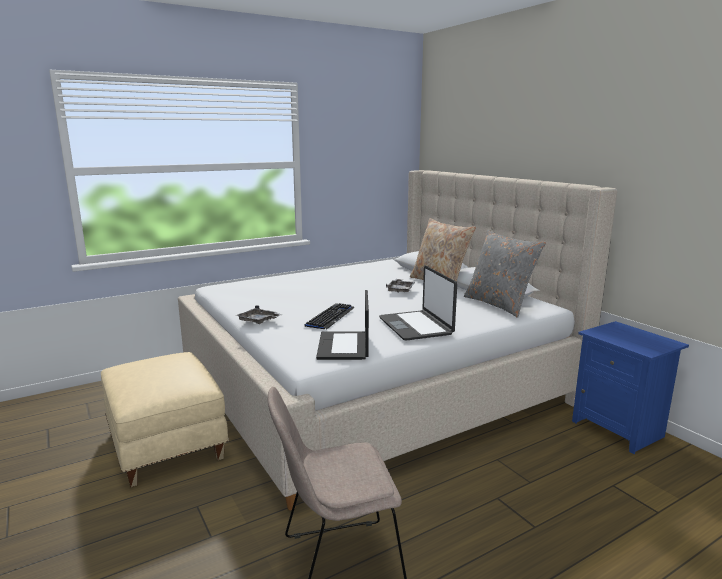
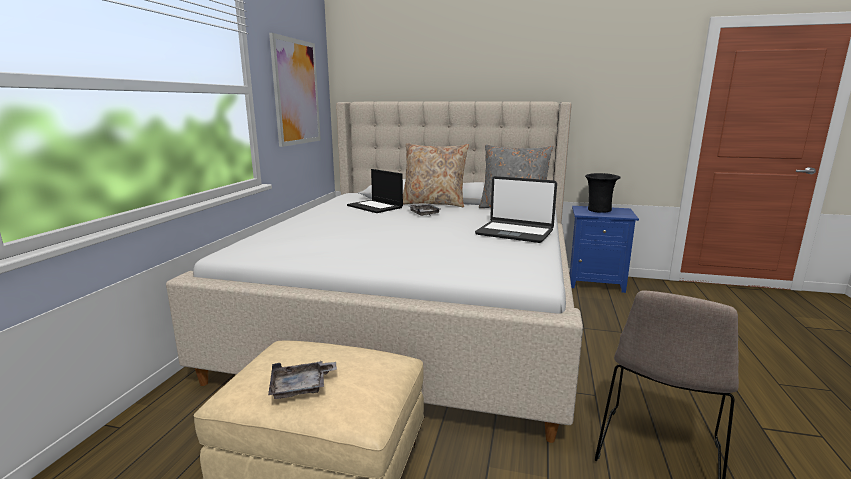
camera: 45 degrees left, 0 degrees up
(259, 321) = (387, 266): grey tray -> grey tray (301, 387)
(330, 317) = (437, 244): keyboard -> none
(344, 346) = (517, 259): laptop -> laptop (375, 206)
(362, 162) = (296, 92): none -> picture
(627, 335) = (599, 211): none -> black vase

